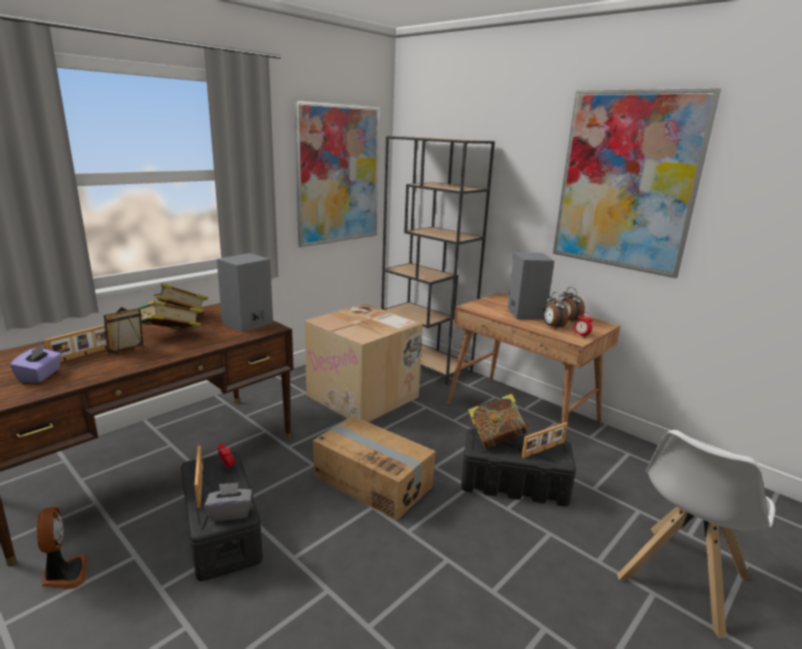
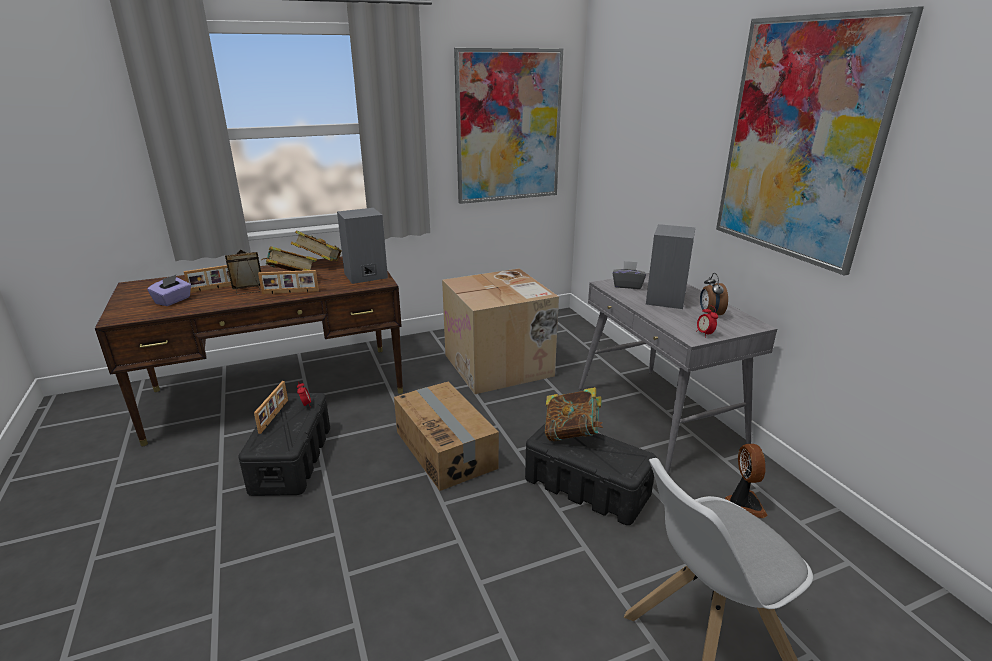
camera: 25 degrees right, 5 degrees up
(64, 574) = (168, 462): fan -> fan (743, 504)
(230, 513) = (278, 444): grey tissue box -> grey tissue box (627, 285)
(425, 363) = (590, 342): bookcase -> none
(522, 414) = (658, 416): brown desk -> grey desk
(544, 450) = (616, 457): picture frame -> picture frame (290, 292)
(552, 327) = (680, 318): alarm clock -> none

